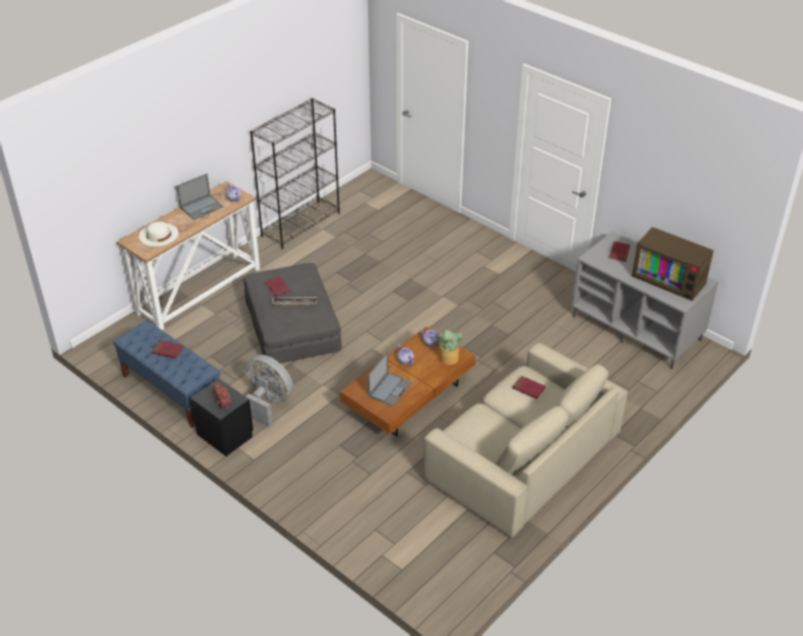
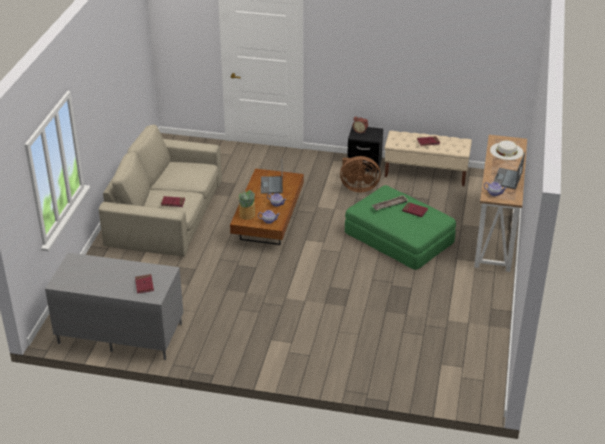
camera: 150 degrees right, 5 degrees down
(172, 391) = (426, 173): blue bench -> beige bench
(268, 402) = (358, 188): grey fan -> brown fan
(292, 324) = (399, 237): grey ottoman -> green ottoman
(301, 224) = (492, 319): black bookcase -> none
(670, 279) = (89, 276): television -> none

